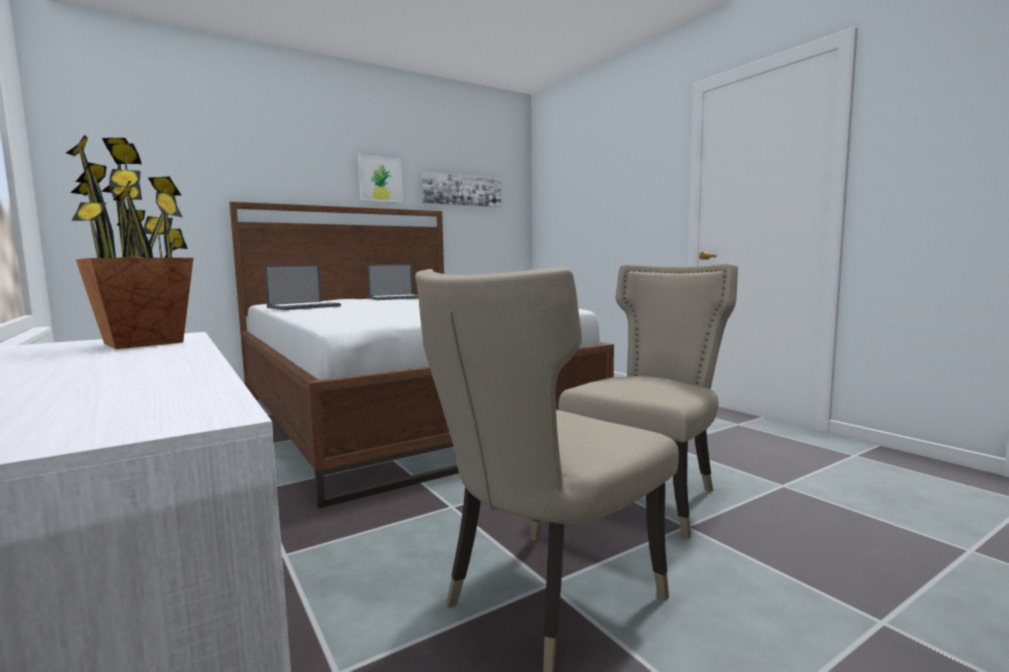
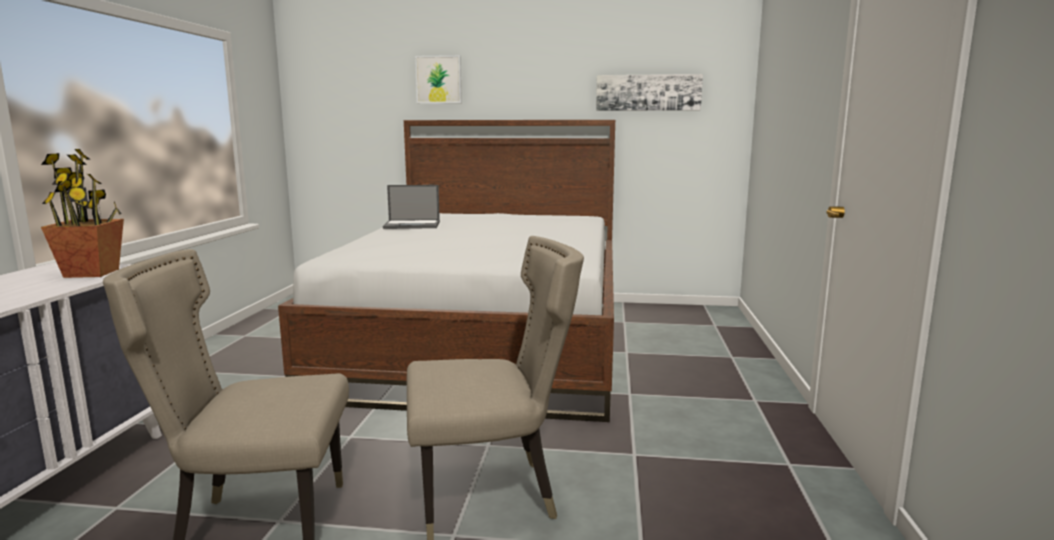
camera: 40 degrees right, 5 degrees up
(380, 179) = (548, 87): picture -> picture (438, 79)
(395, 298) = (533, 218): laptop -> none

